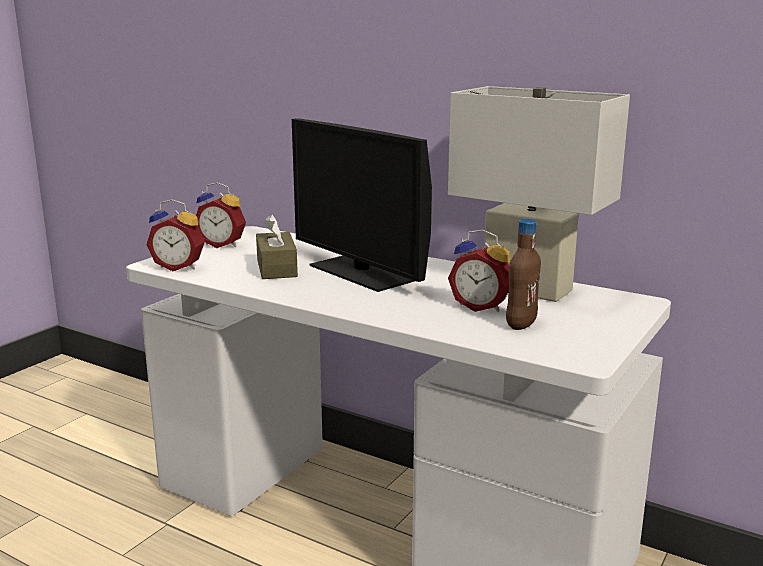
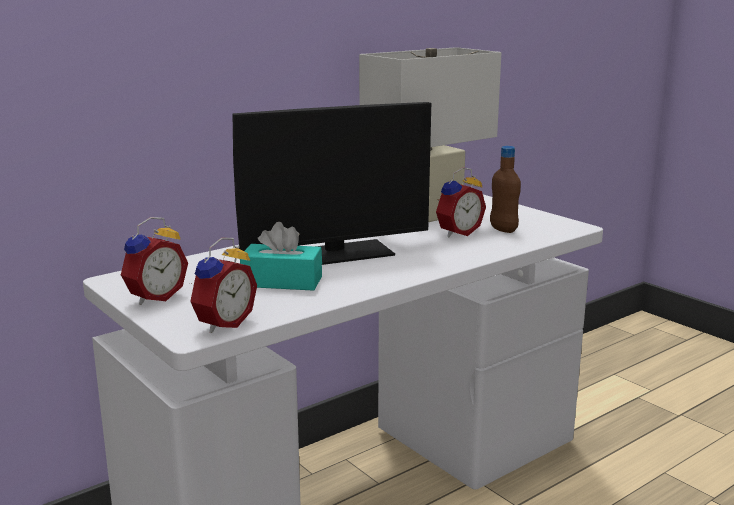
camera: 70 degrees left, 0 degrees up
(276, 268) = (282, 281): brown tissue box -> turquoise tissue box

